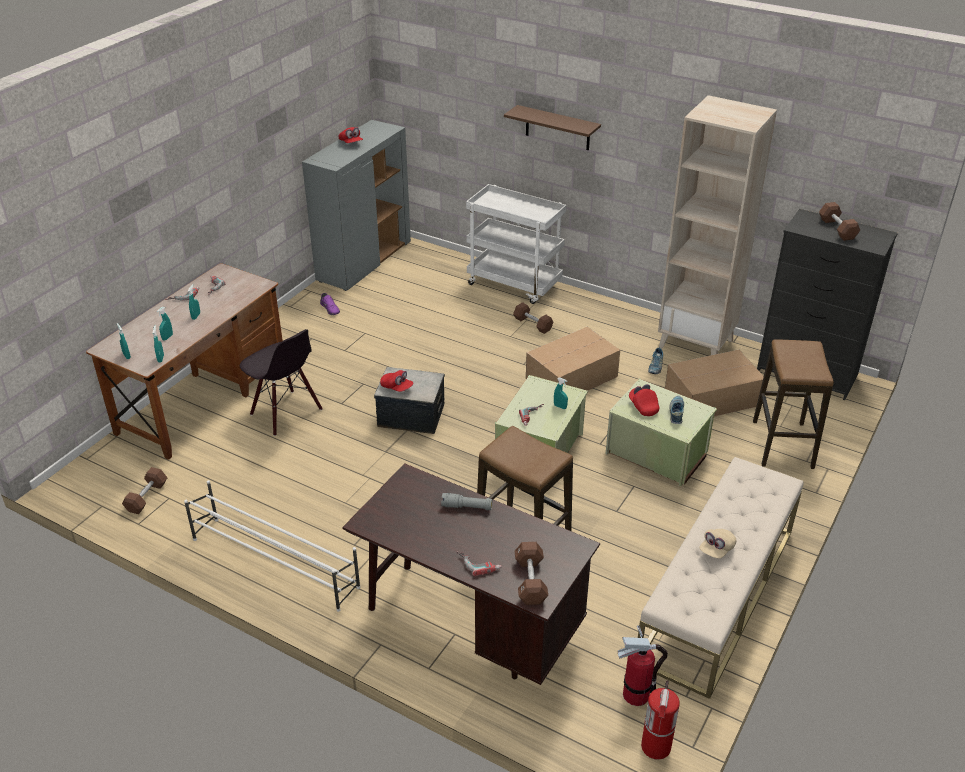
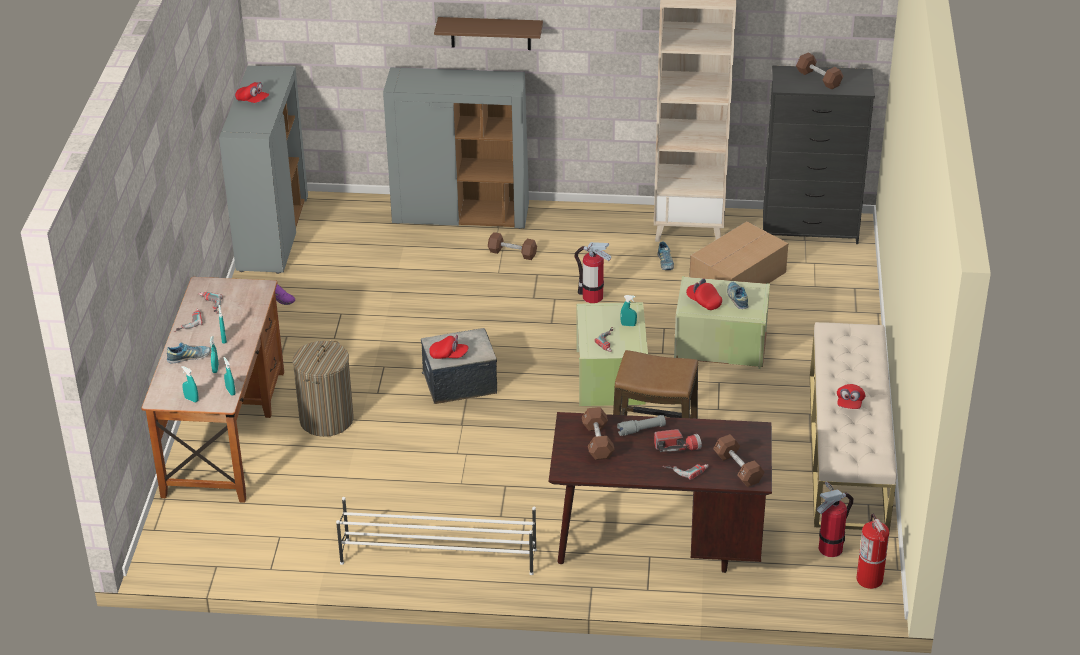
camera: 25 degrees left, 0 degrees up
(146, 497) = (256, 543): brown dumbbell -> brown dumbbell (597, 441)
(157, 323) = (189, 358): none -> shoe
(285, 412) = (326, 419): black chair -> laundry basket
(487, 537) = (677, 447): none -> flashlight
(515, 284) = (461, 214): white cart -> grey cabinet
(573, 377) = (592, 297): cardboard box -> fire extinguisher
(716, 549) = (849, 403): beige cap -> red cap
(782, 445) = (827, 303): stool -> none

